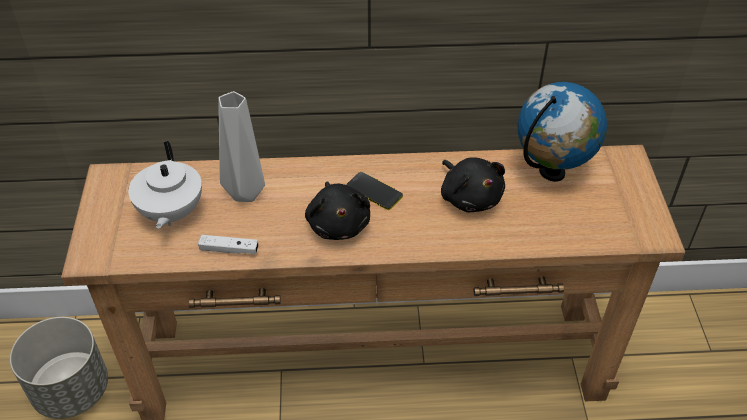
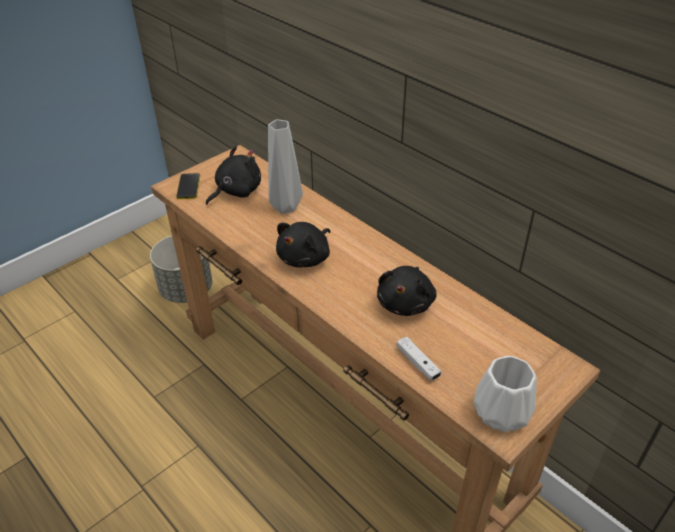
camera: 50 degrees right, 5 degrees down
(170, 213) = (236, 191): white teapot -> black plush toy
(229, 249) = (233, 228): white game controller -> white game controller (417, 363)
(374, 191) = (353, 256): phone -> phone (188, 186)
(552, 172) = (489, 332): globe -> none
(636, 224) = (500, 413): none -> white vase

